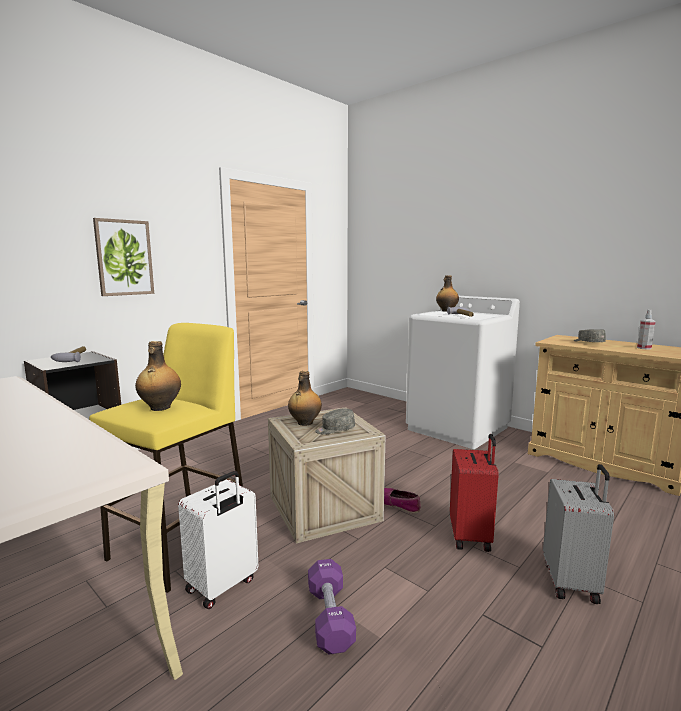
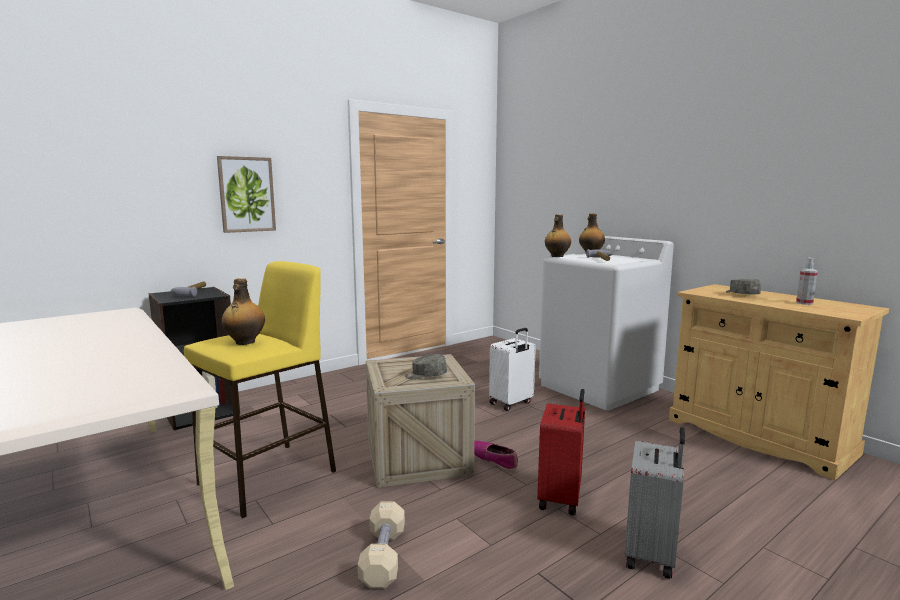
camera: 10 degrees right, 0 degrees up
(223, 586) = (294, 518): white suitcase -> white suitcase (511, 403)
(304, 423) = (399, 367): bottle -> bottle (556, 256)
(330, 618) = (383, 557): purple dumbbell -> beige dumbbell

